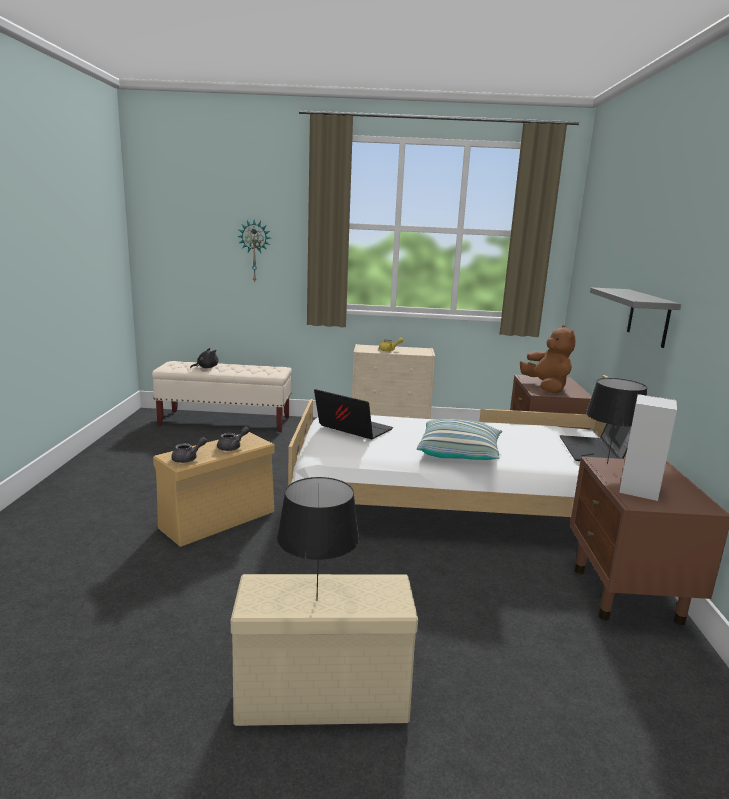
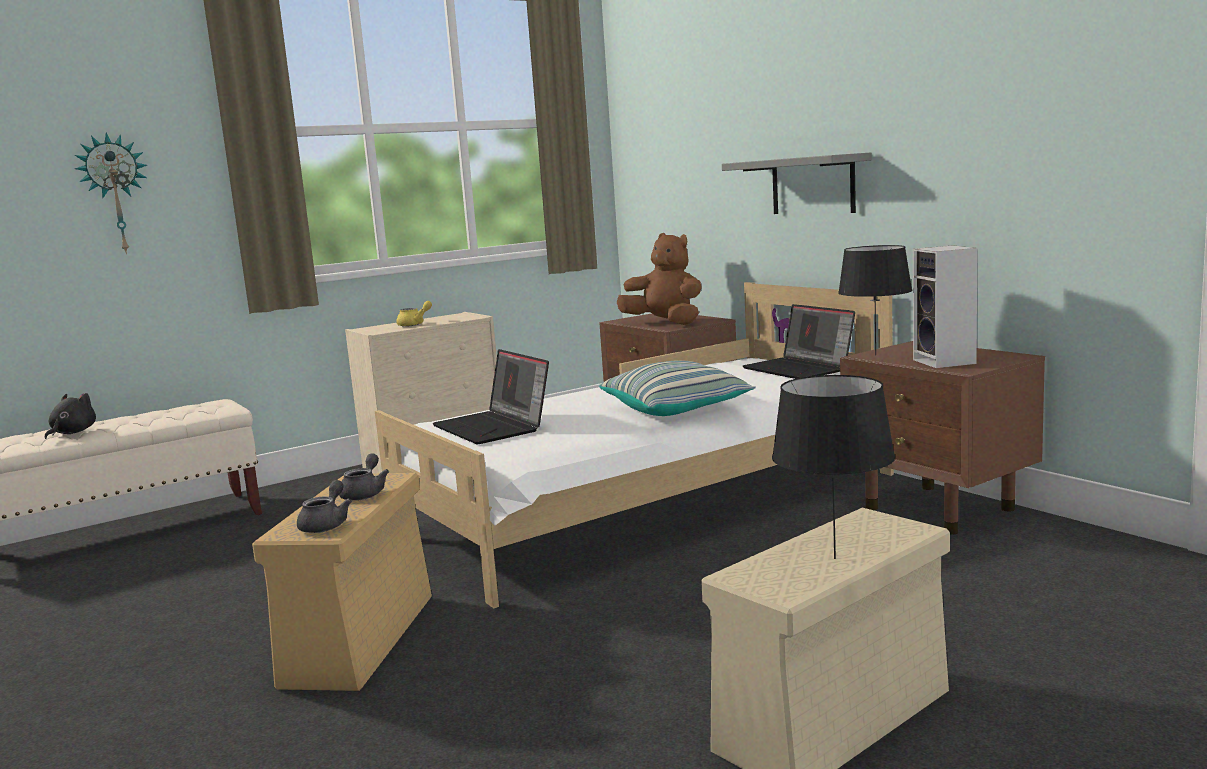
camera: 35 degrees left, 5 degrees down
(352, 429) = (494, 428): laptop -> laptop turned 120 degrees counterclockwise

